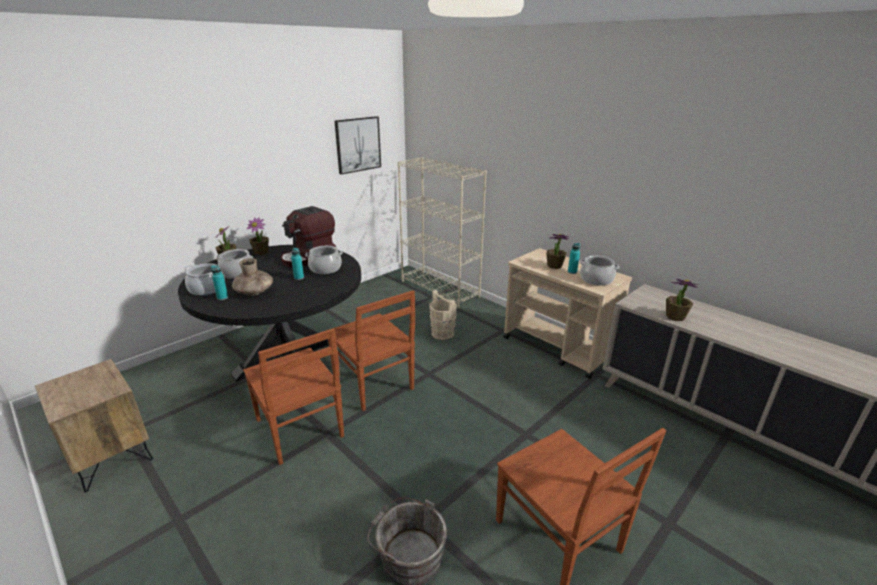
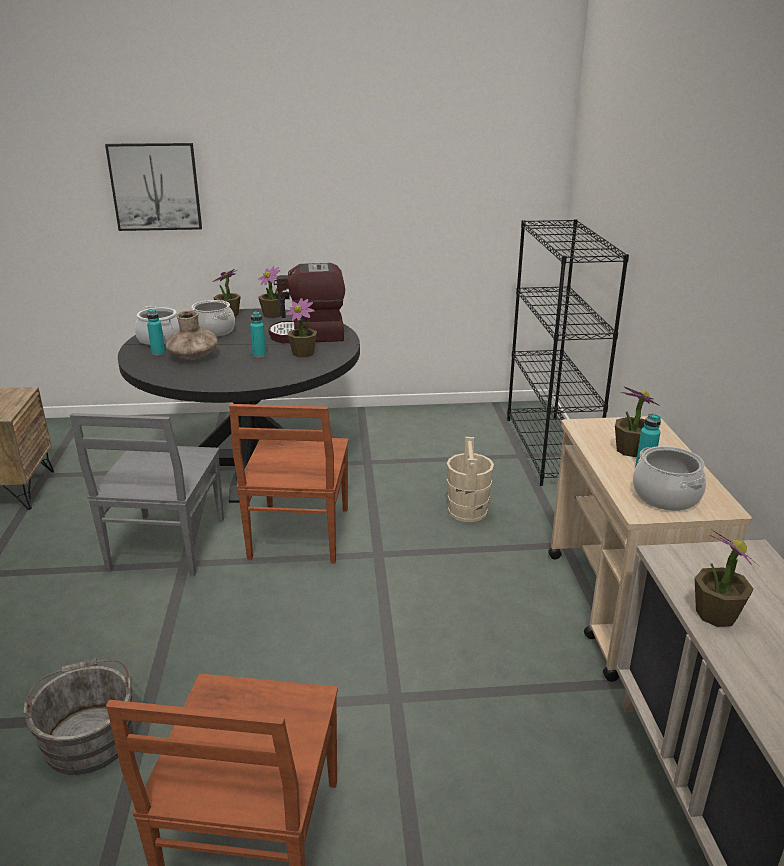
camera: 40 degrees right, 0 degrees up
(300, 429) = (166, 546): brown chair -> grey chair
(325, 269) = (303, 353): cooking pot -> potted plant
(358, 144) = (471, 185): picture -> picture (155, 187)
(440, 289) = (549, 449): beige bookcase -> black bookcase

